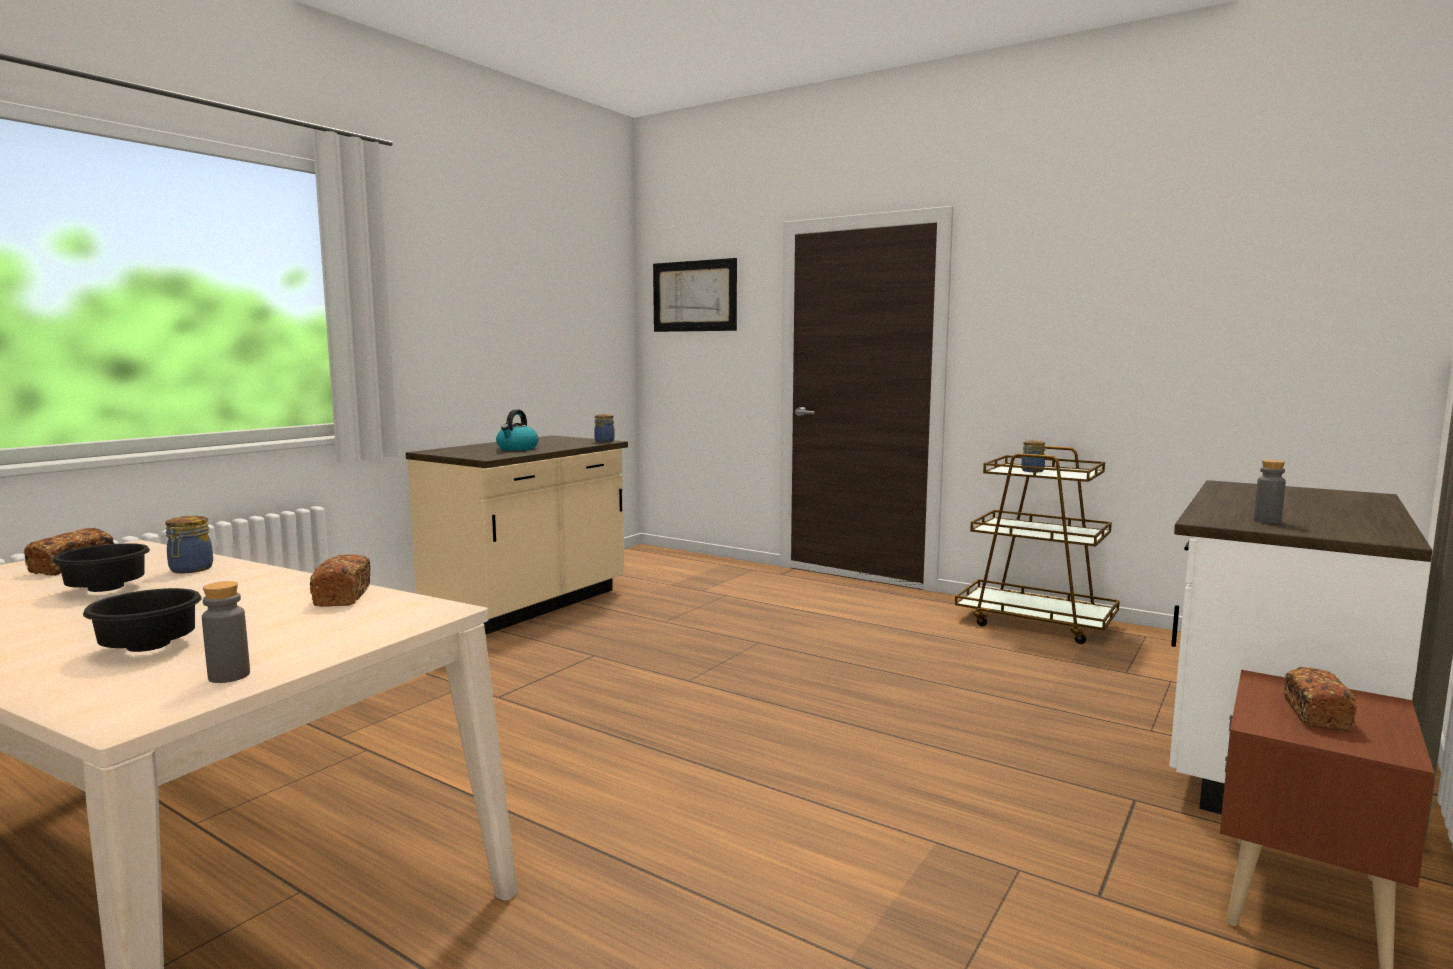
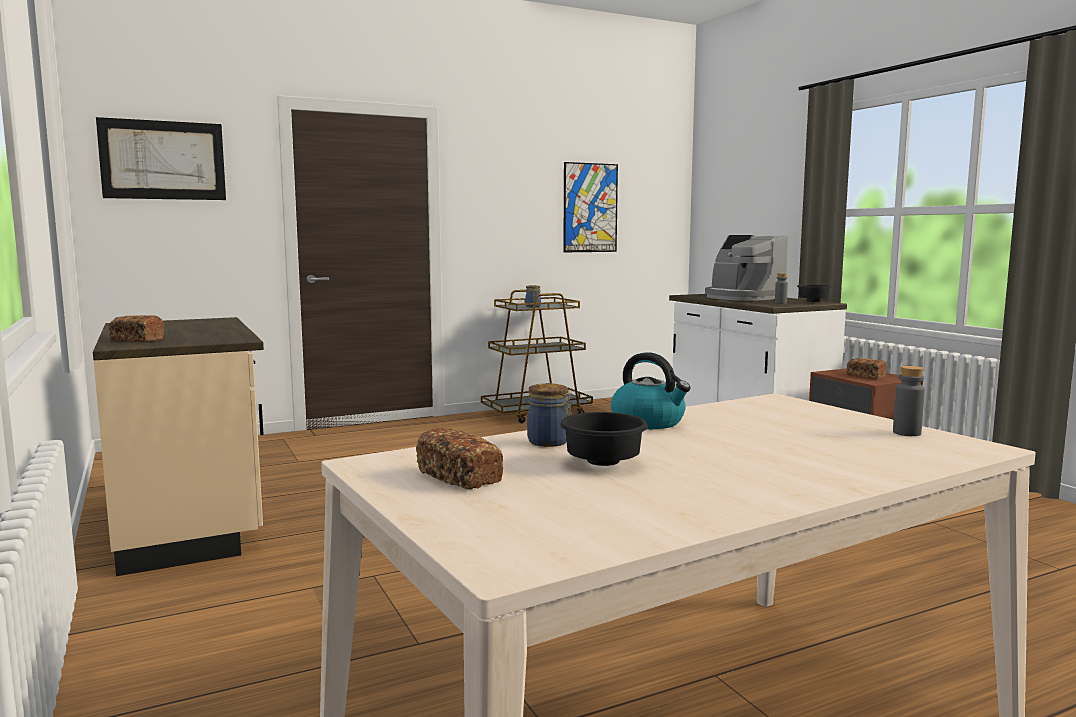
camera: 60 degrees left, 0 degrees up
(152, 646) = (826, 447): black bowl -> black bowl (812, 301)
(342, 596) = (714, 412): bread -> bread (137, 340)
(517, 448) = (196, 332): kettle -> kettle (649, 422)
(605, 441) = (222, 319): jar -> none
(1195, 327) = (590, 208): none -> picture
(1289, 502) = (742, 298): none -> coffee machine

